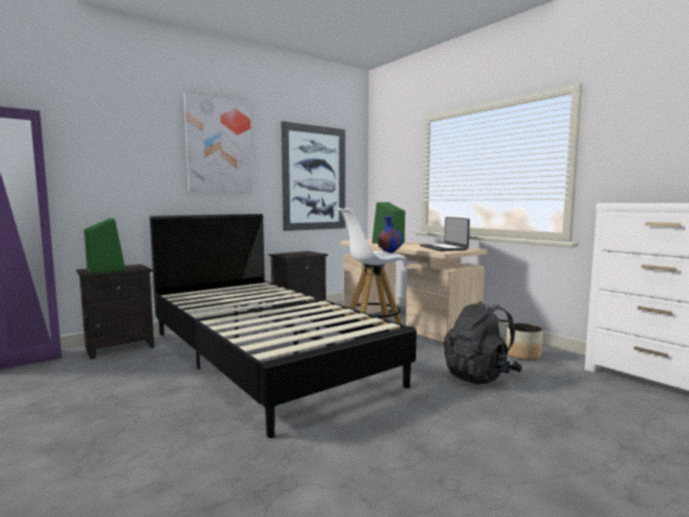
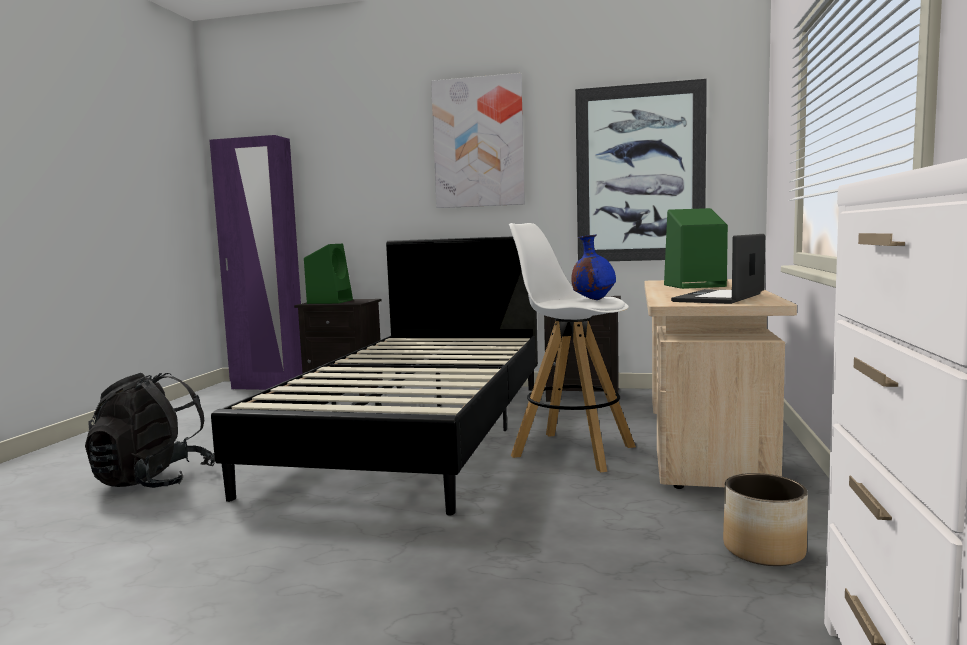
camera: 50 degrees right, 0 degrees up
(480, 375) = (582, 543): black backpack -> black backpack (154, 481)

